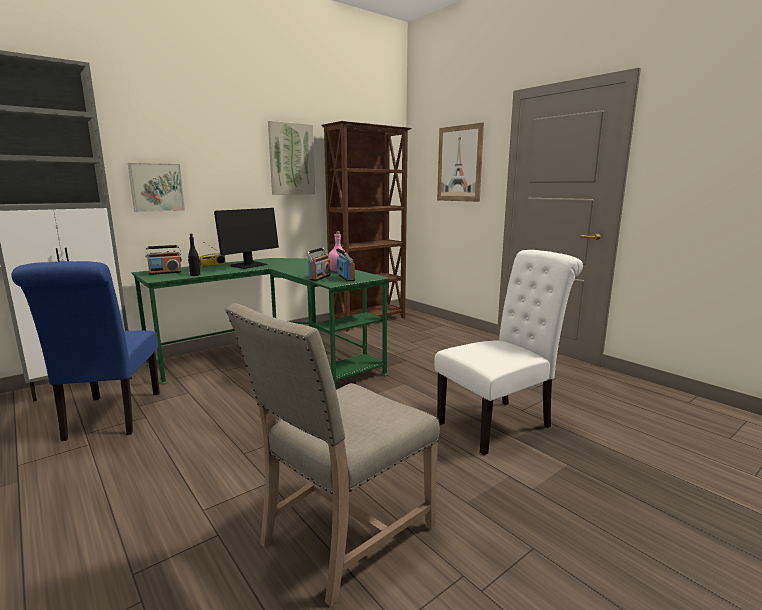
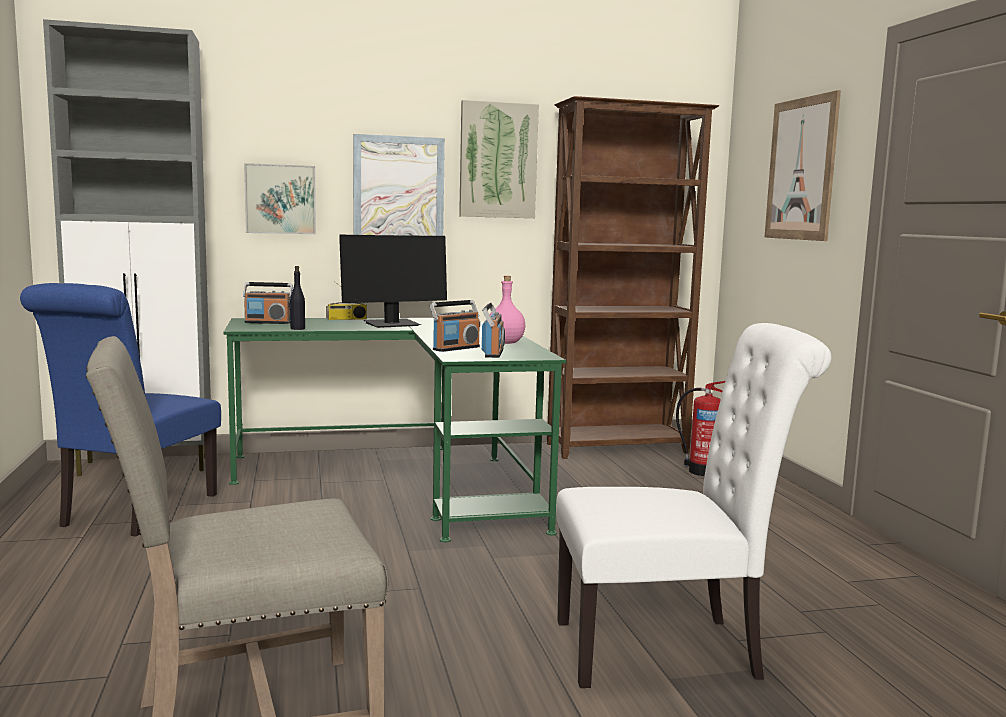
camera: 25 degrees right, 5 degrees down
(234, 180) = (398, 192): none -> picture
(420, 326) = (701, 471): none -> fire extinguisher

